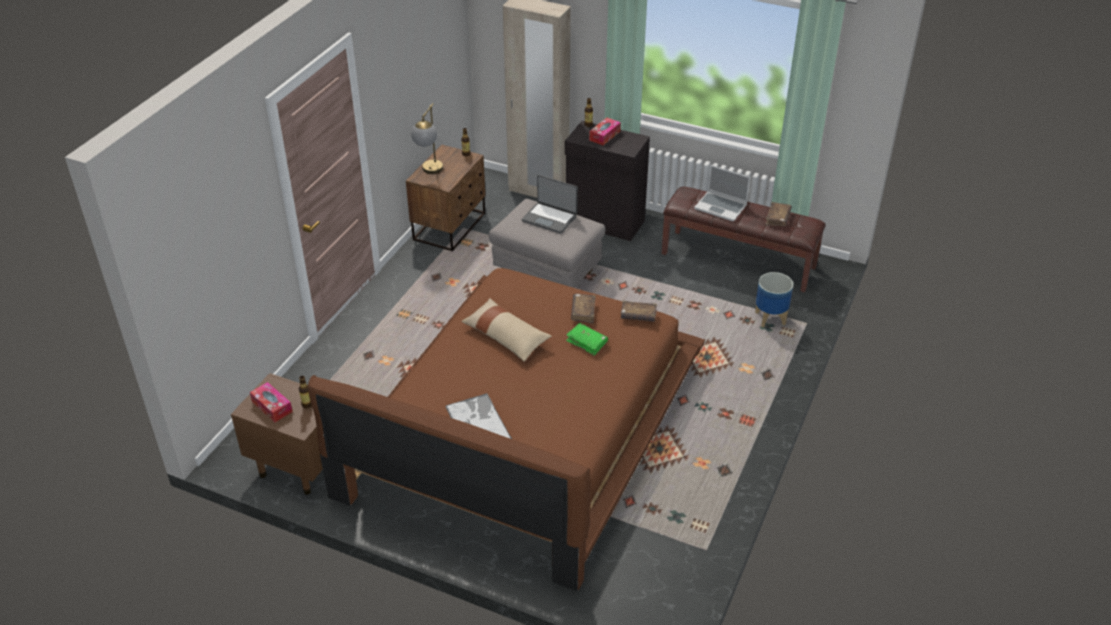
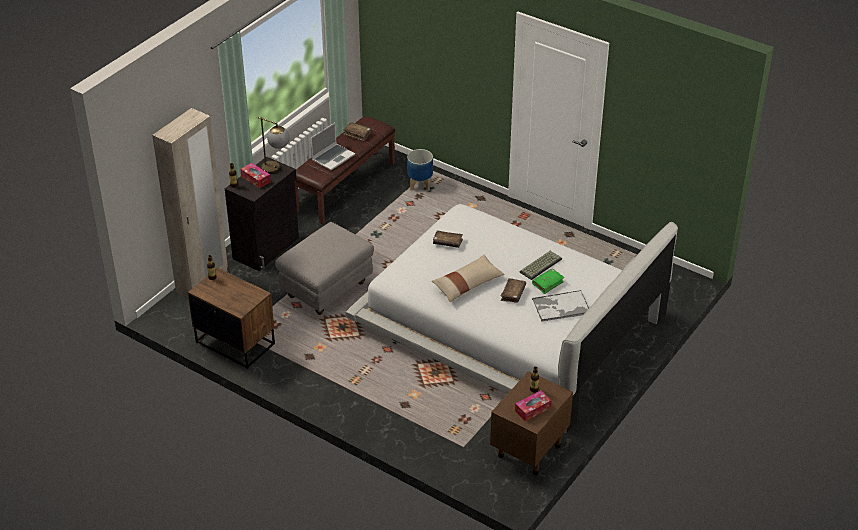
camera: 80 degrees left, 0 degrees up
(430, 172) = (233, 302): table lamp -> table lamp (276, 170)
(525, 427) = (509, 322): brown bed -> white bed
(550, 218) = (316, 246): laptop -> none
(559, 397) = (540, 265): none -> keyboard
(587, 342) = (483, 245): green book -> green book (547, 283)
(638, 315) = (458, 217): brown book -> brown book (513, 294)

